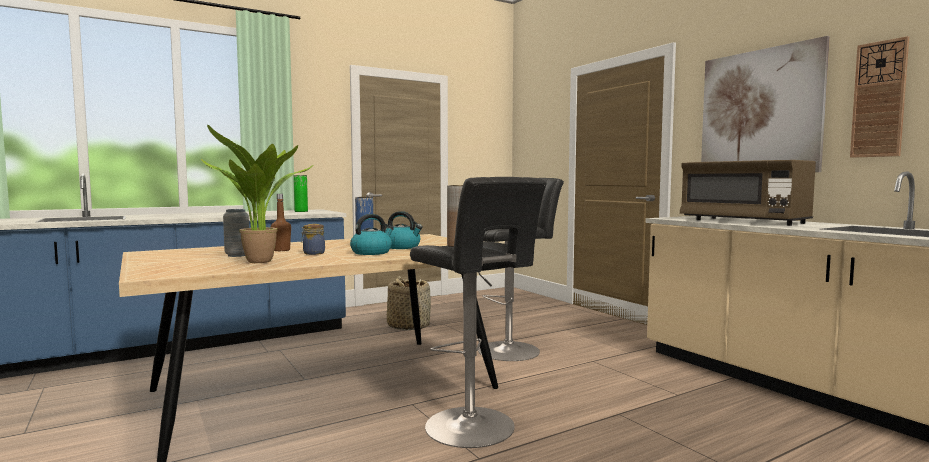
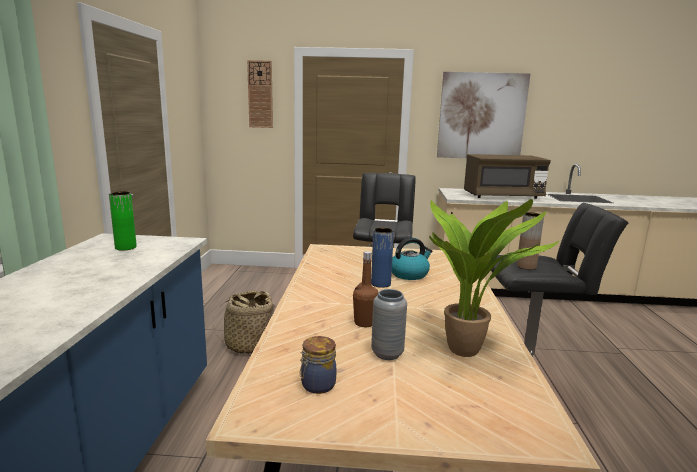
camera: 55 degrees left, 10 degrees up
(313, 253) = (414, 314): jar -> jar (317, 385)
(372, 252) = (437, 292): kettle -> none
(879, 99) = (553, 118): wall clock -> wall clock (260, 94)

